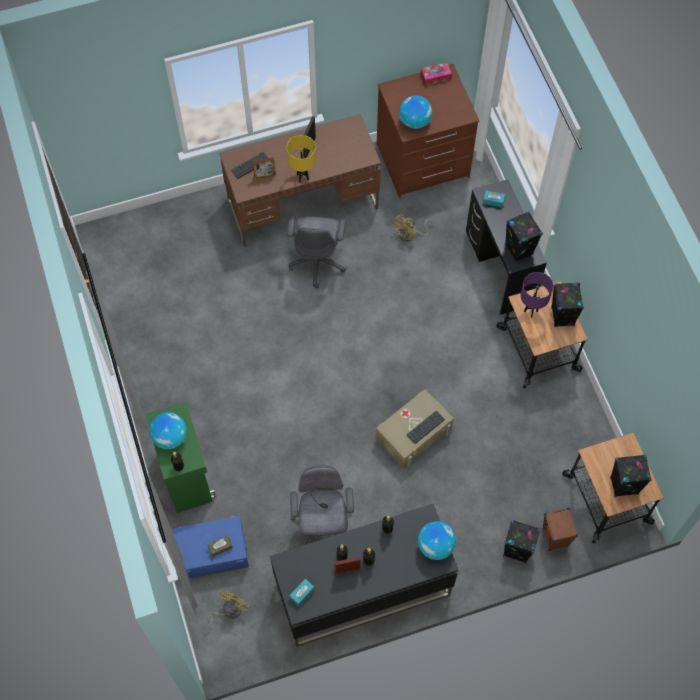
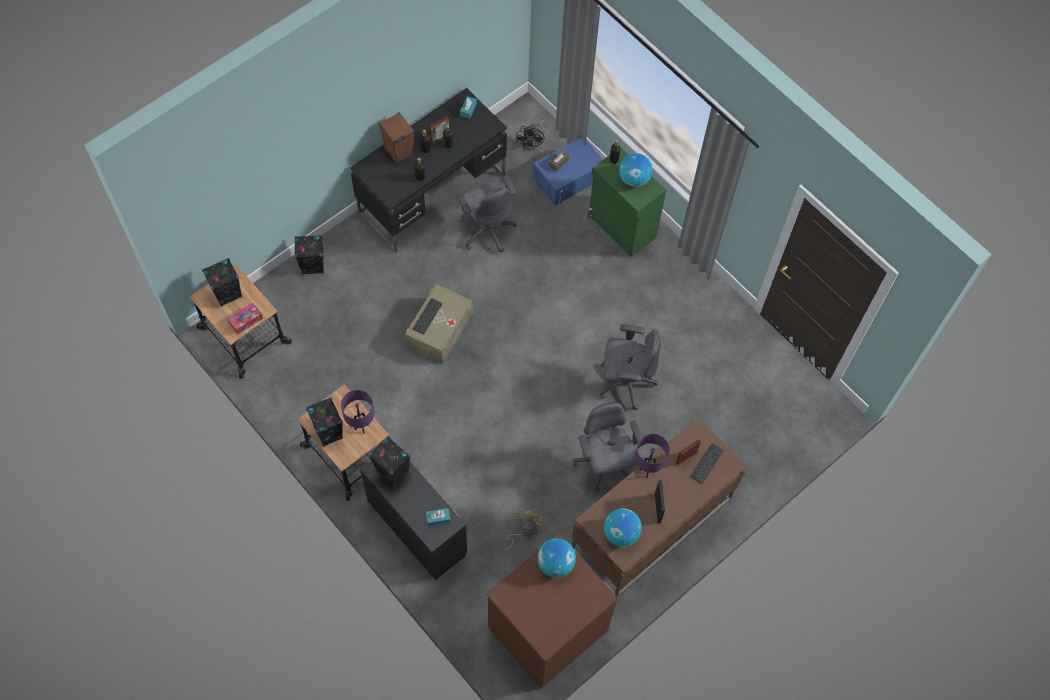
camera: 155 degrees right, 0 degrees up
(228, 611) = (533, 142): yellow fan -> black fan
(263, 323) = (625, 382): none -> grey office chair
(303, 177) = (647, 470): yellow table lamp -> purple table lamp
(435, 77) = (557, 633): tissue box -> tissue box (246, 320)
(435, 545) = (375, 178): globe -> globe (621, 533)
(555, 538) = (282, 287): brown speaker -> brown speaker (398, 152)

